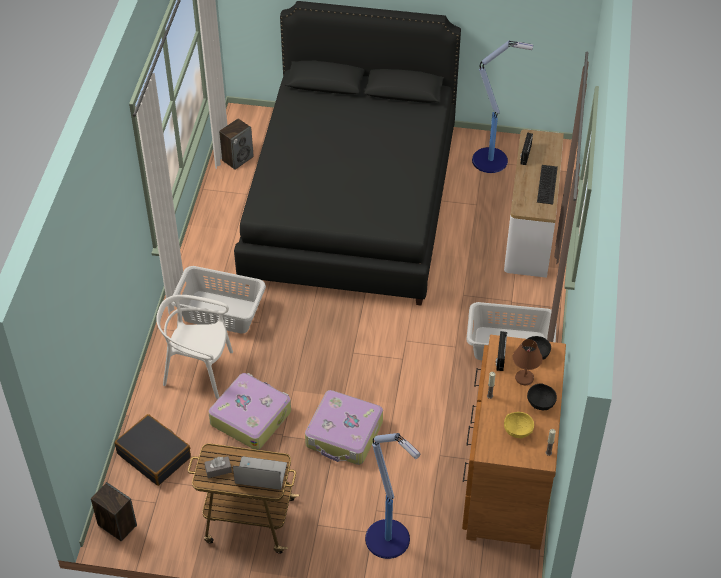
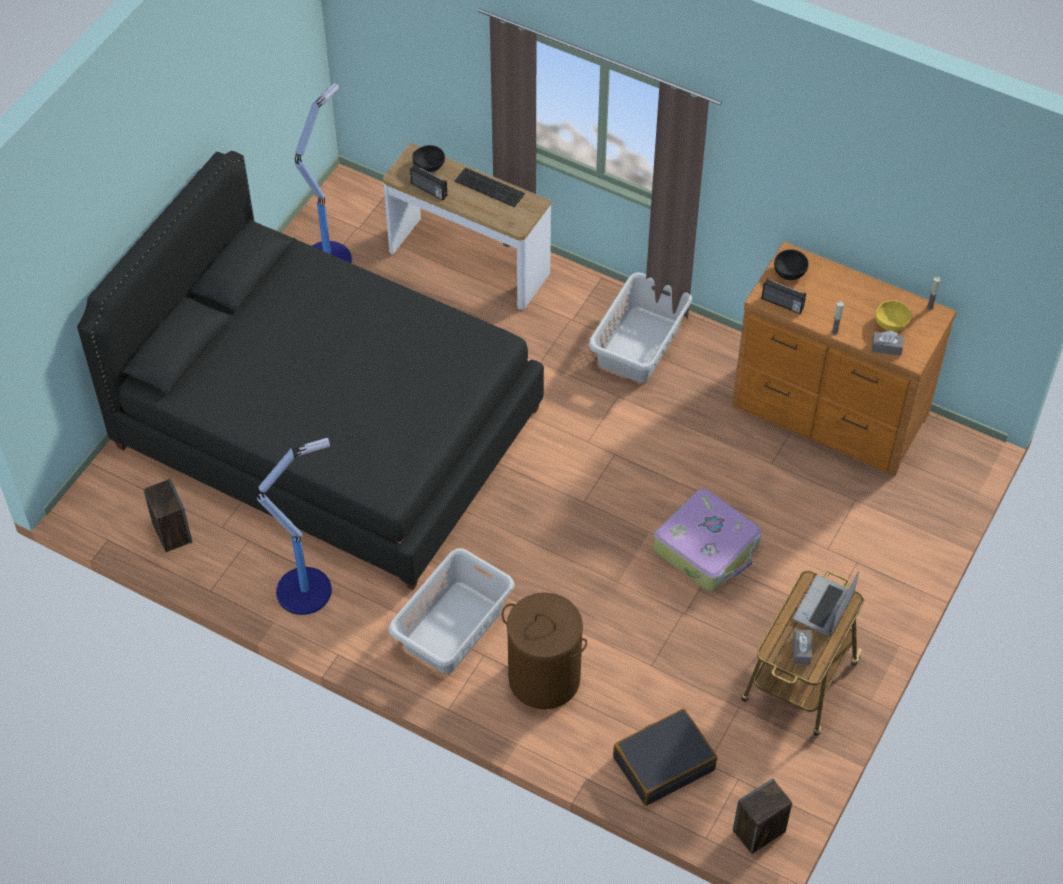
camera: 70 degrees left, 5 degrees up
(199, 371) = (544, 678): white chair -> brown laundry basket
(251, 417) = (642, 639): suitcase -> none
(389, 540) = (872, 549): floor lamp -> floor lamp (306, 590)
(490, 432) = (886, 347): none -> grey tissue box
(524, 378) = (821, 293): brown table lamp -> none
(541, 402) = (860, 290): black bowl -> black bowl (429, 165)

